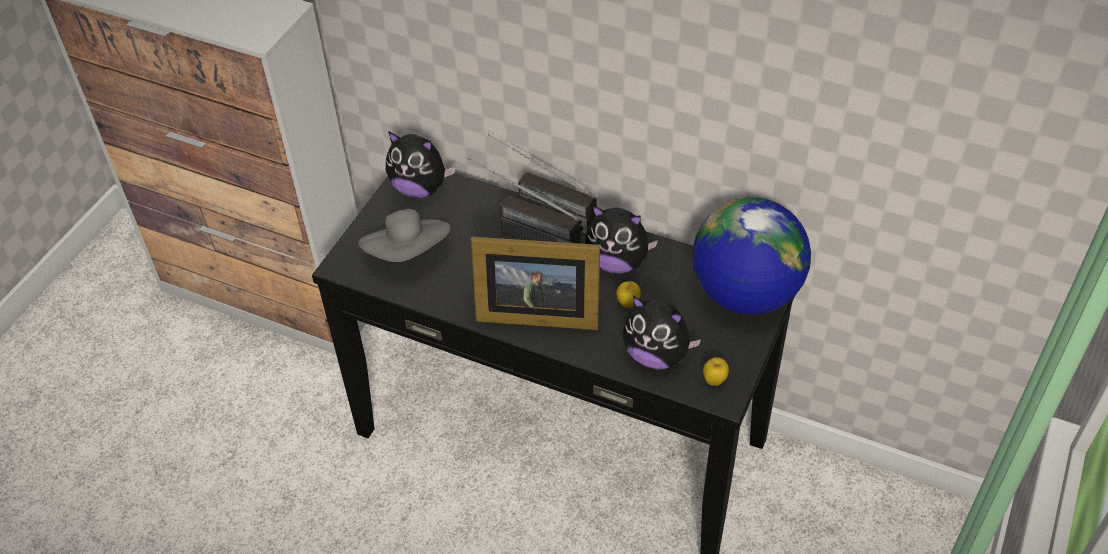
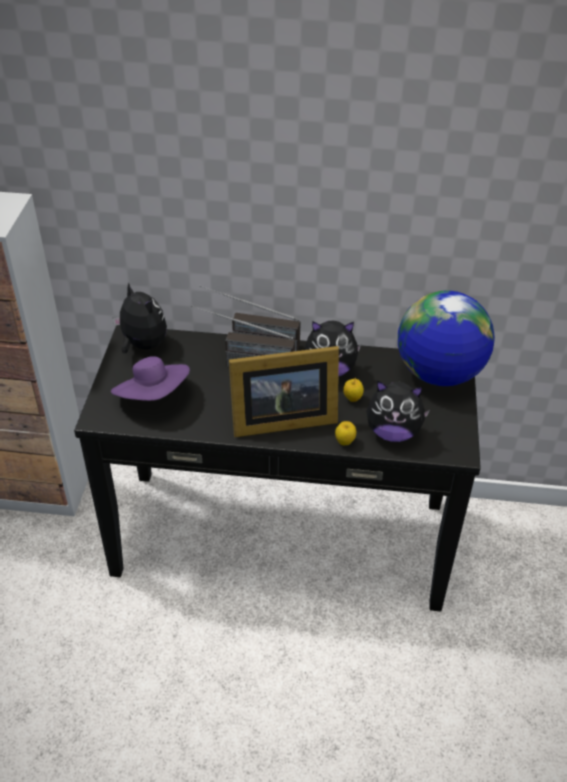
camera: 20 degrees left, 5 degrees down
(408, 253) = (154, 396): grey hat -> purple hat
(420, 188) = (142, 345): plush toy -> plush toy turned 135 degrees counterclockwise
(714, 381) = (446, 441): apple -> apple (345, 442)

